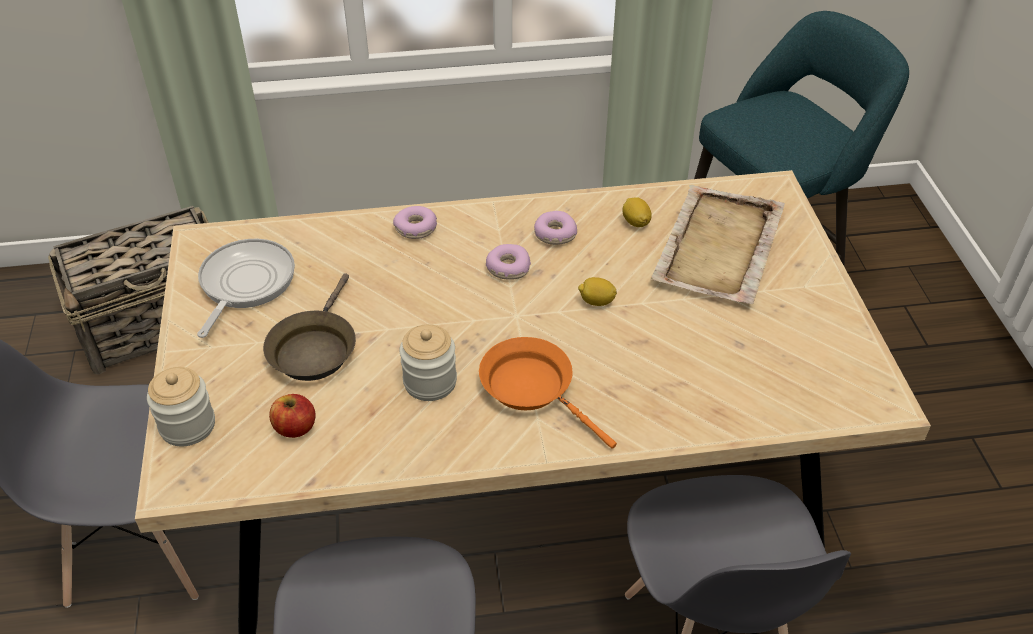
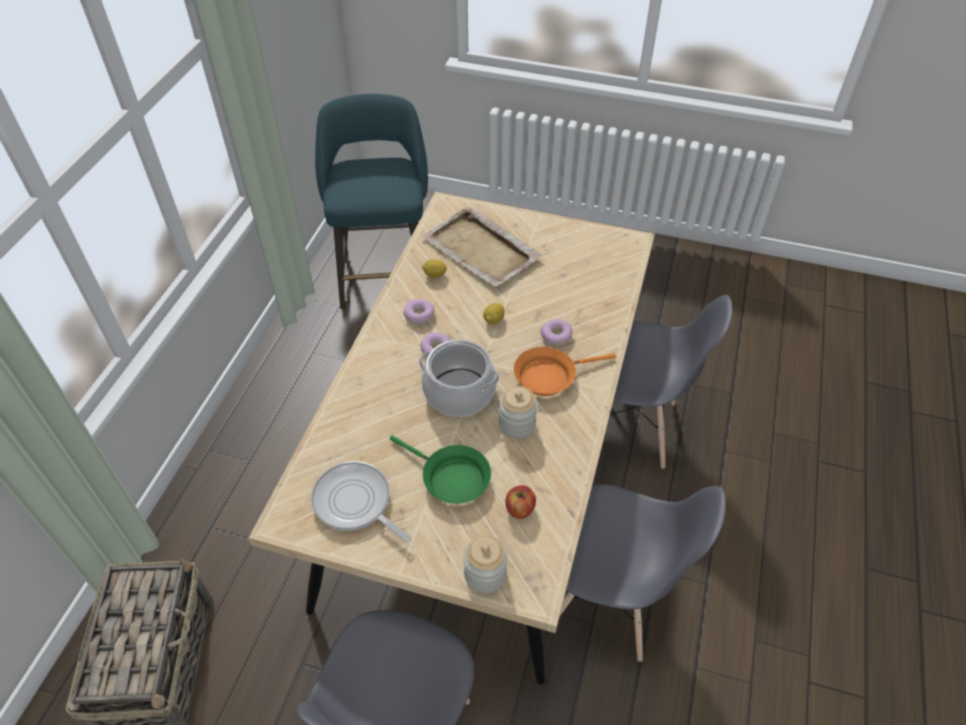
camera: 65 degrees left, 5 degrees up
(314, 349) = (451, 478): brown frying pan -> green frying pan
(416, 228) = (363, 384): donut -> donut (556, 336)
(452, 311) = (459, 392): none -> cooking pot

